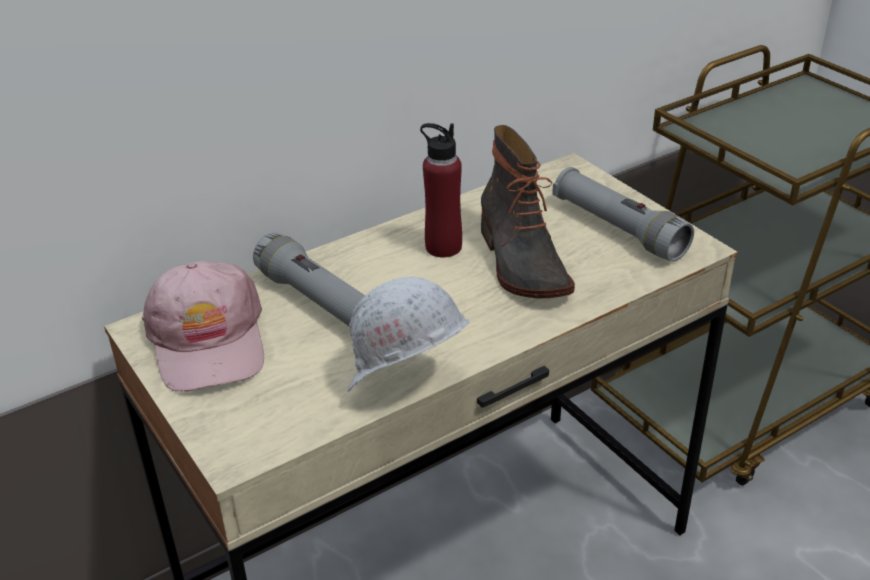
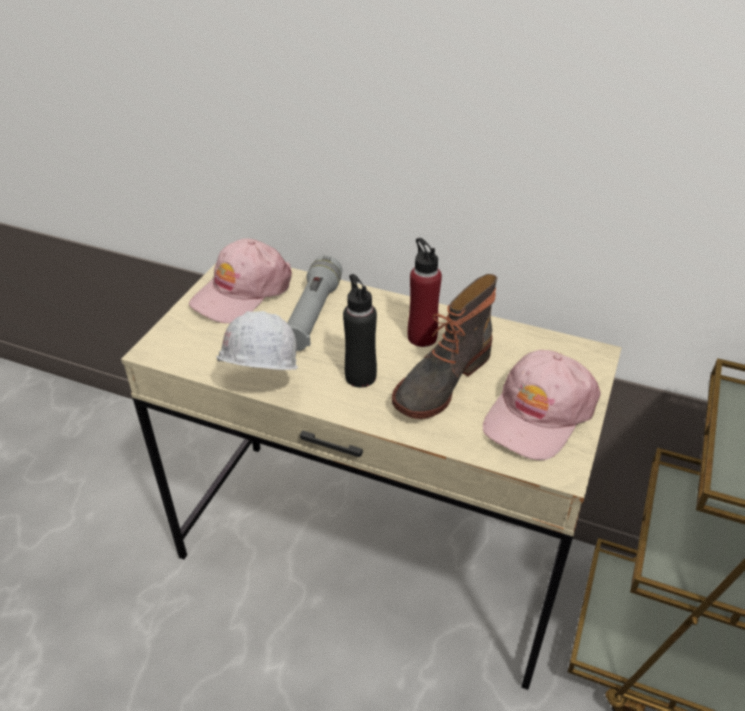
camera: 55 degrees right, 5 degrees up
(462, 309) = (360, 376): none -> black bottle
(618, 229) = (538, 414): grey flashlight -> pink cap

